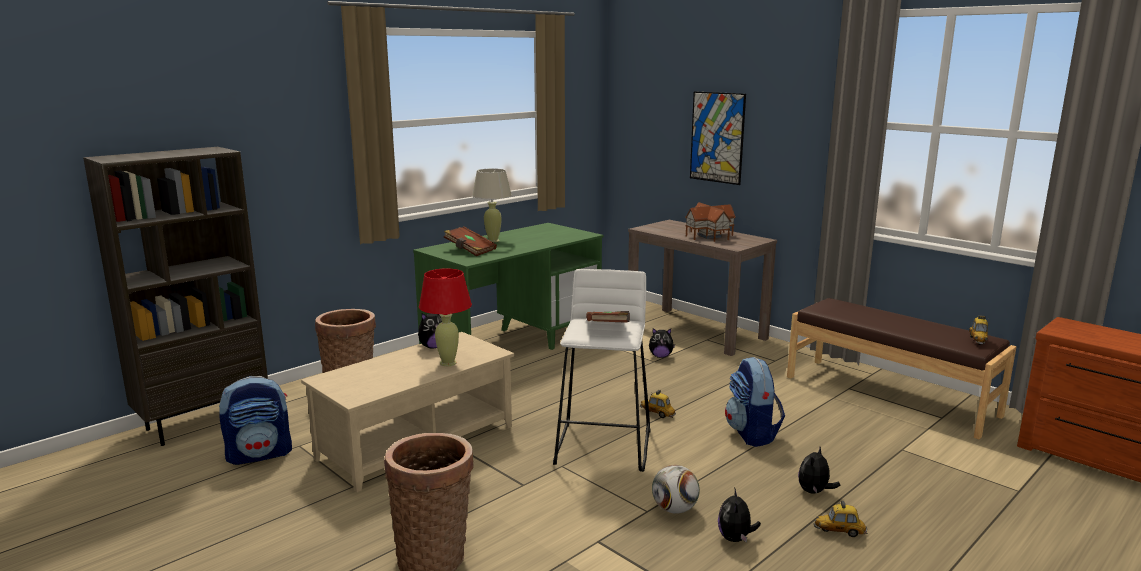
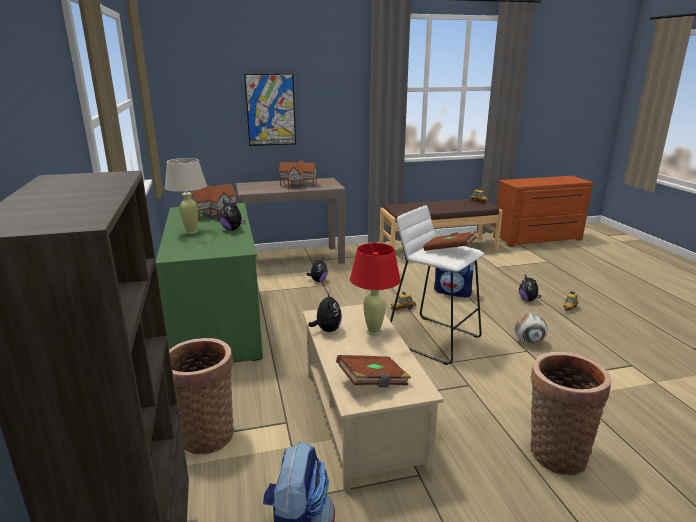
camera: 60 degrees left, 5 degrees up
(469, 250) = (207, 244): brown book -> brown book (373, 382)
(549, 235) = (213, 214): none -> toy house
(735, 538) = (567, 335): plush toy -> plush toy (233, 229)

